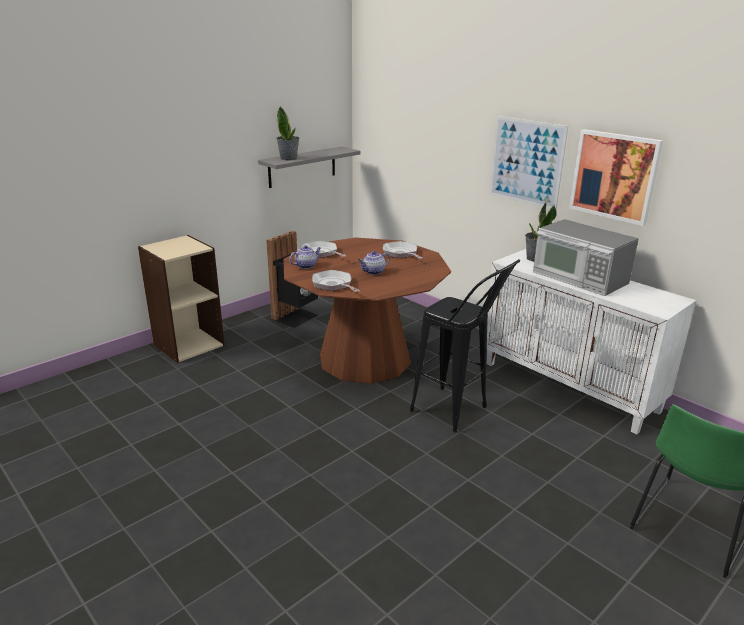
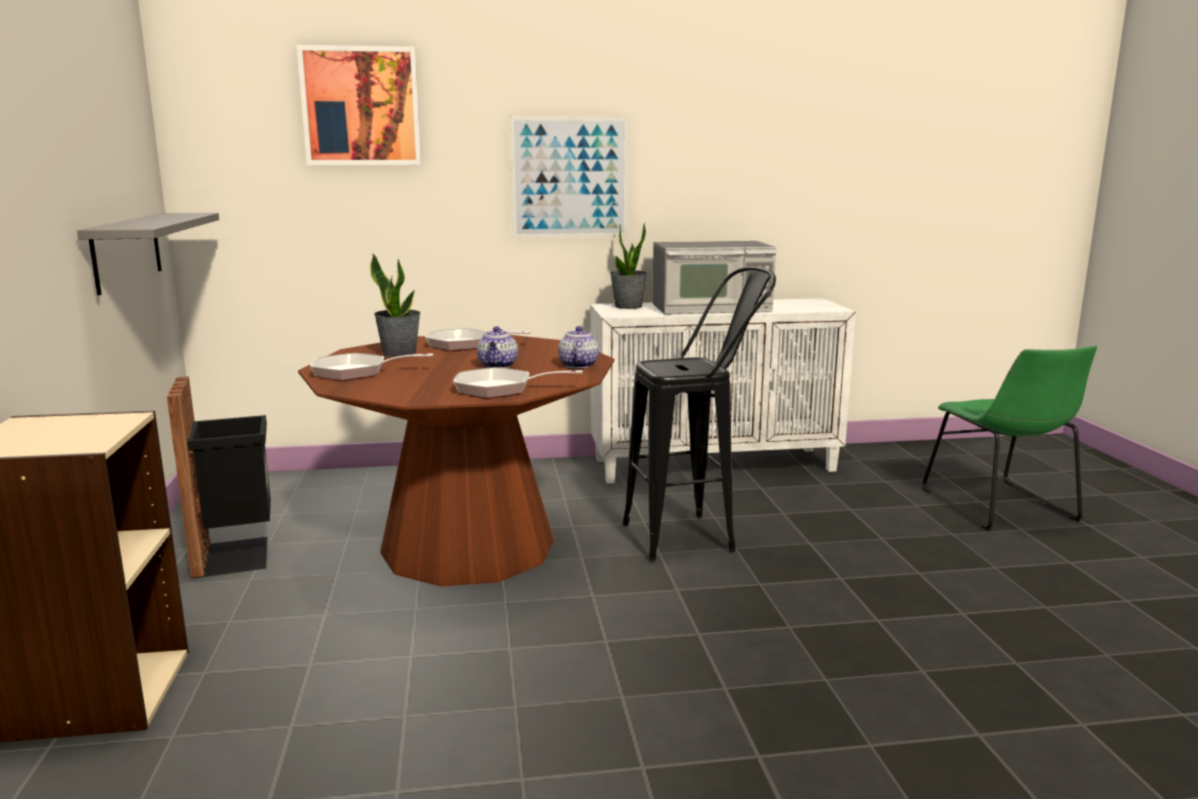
camera: 55 degrees left, 10 degrees down
(289, 158) = (137, 224): potted plant -> potted plant (399, 353)
(306, 266) = (385, 387): teapot -> teapot (578, 365)
(614, 176) = (701, 173): picture -> picture (361, 106)

